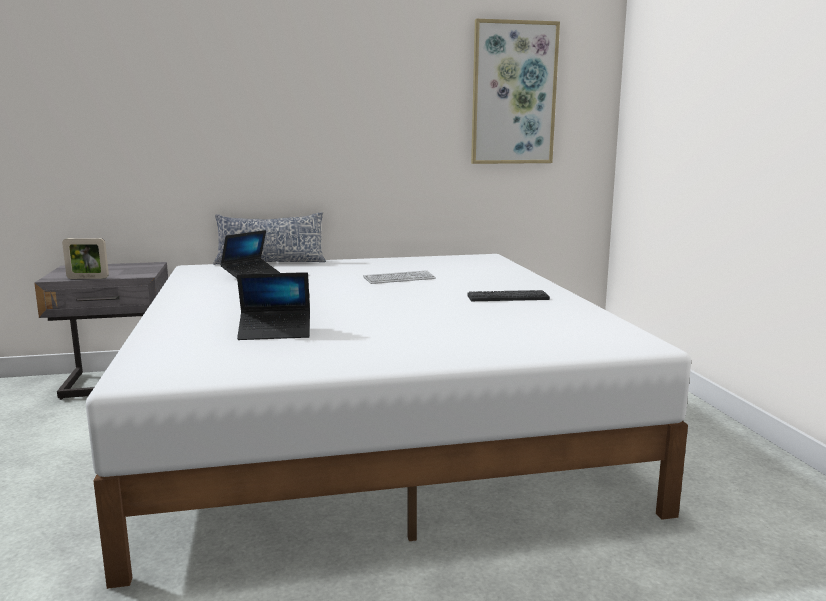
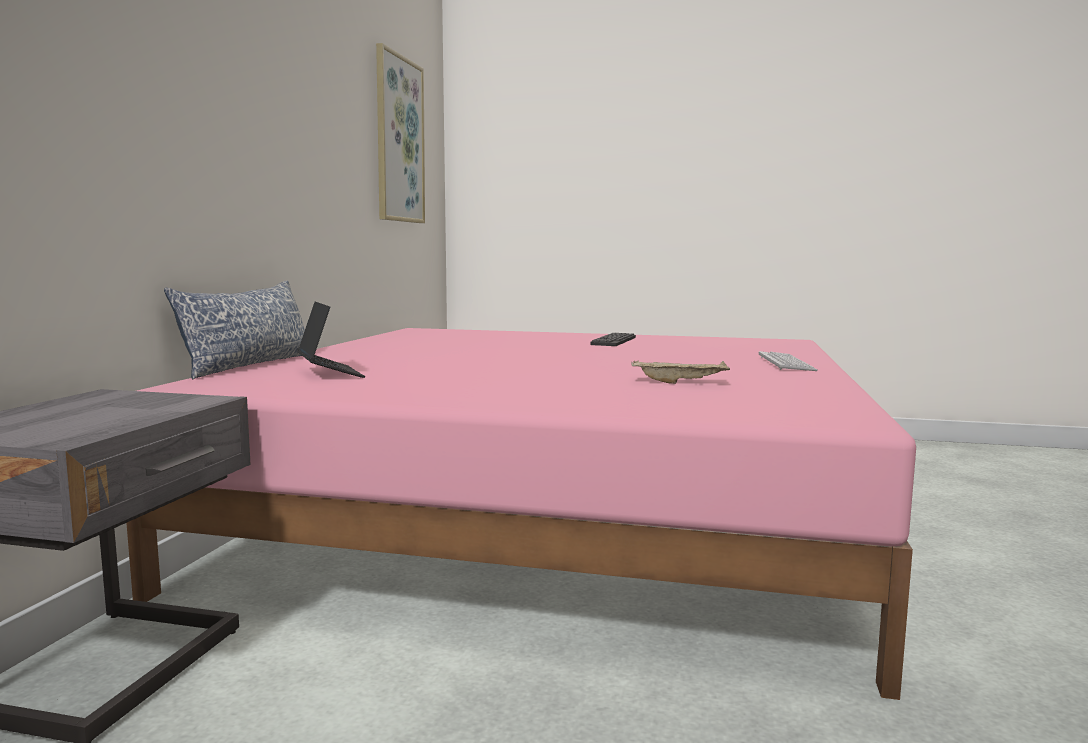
camera: 65 degrees left, 5 degrees down
(88, 278) = (141, 421): picture frame -> none
(275, 332) = (681, 382): laptop -> beige tray
(372, 424) = (553, 519): white bed -> pink bed
(399, 279) = (477, 348): keyboard -> keyboard (786, 363)

